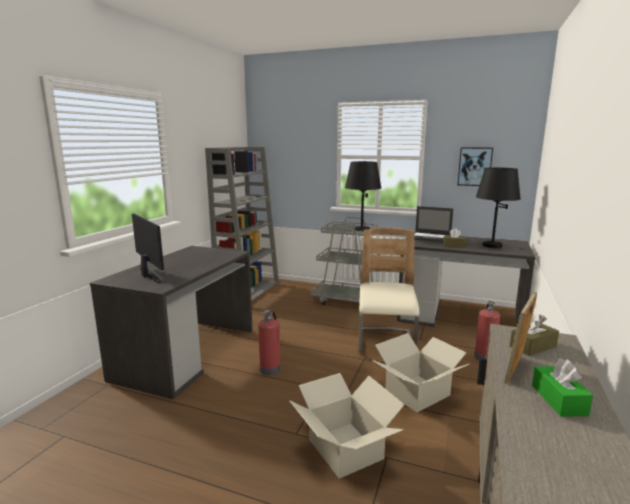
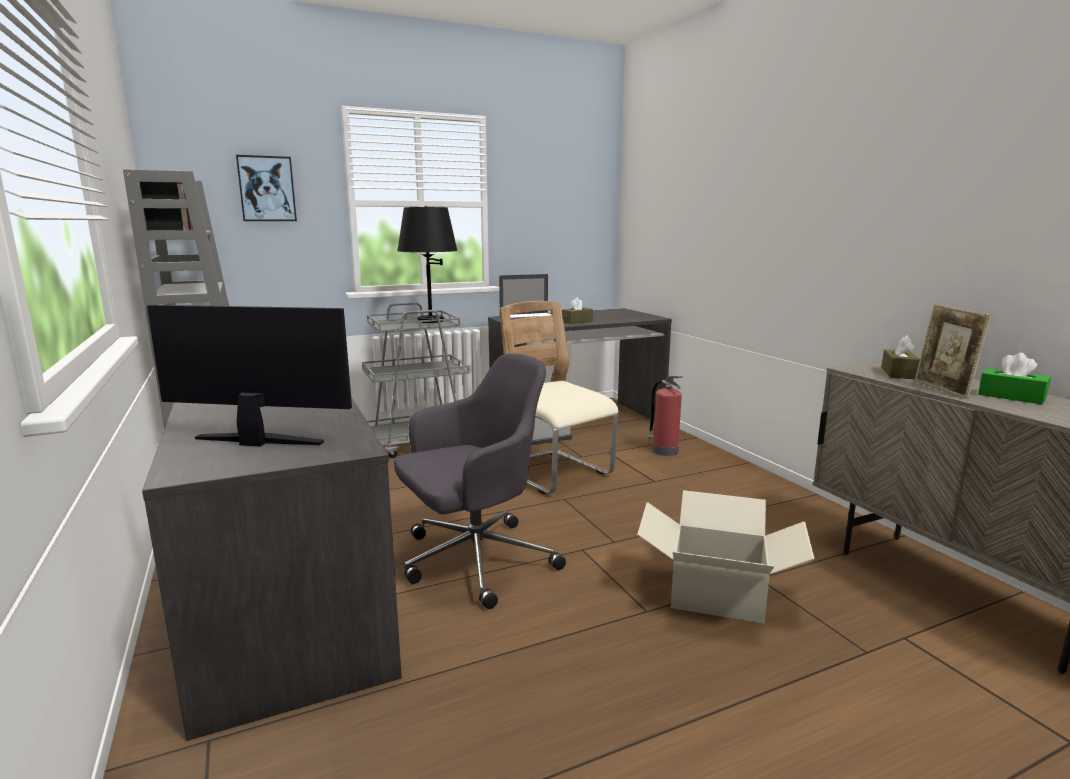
camera: 45 degrees left, 0 degrees up
(270, 369) = (474, 561): fire extinguisher -> grey office chair
(418, 393) = (675, 507): cardboard box -> none
(474, 166) = (552, 216): picture -> picture (267, 189)
(492, 245) = (610, 316): black table lamp -> none

